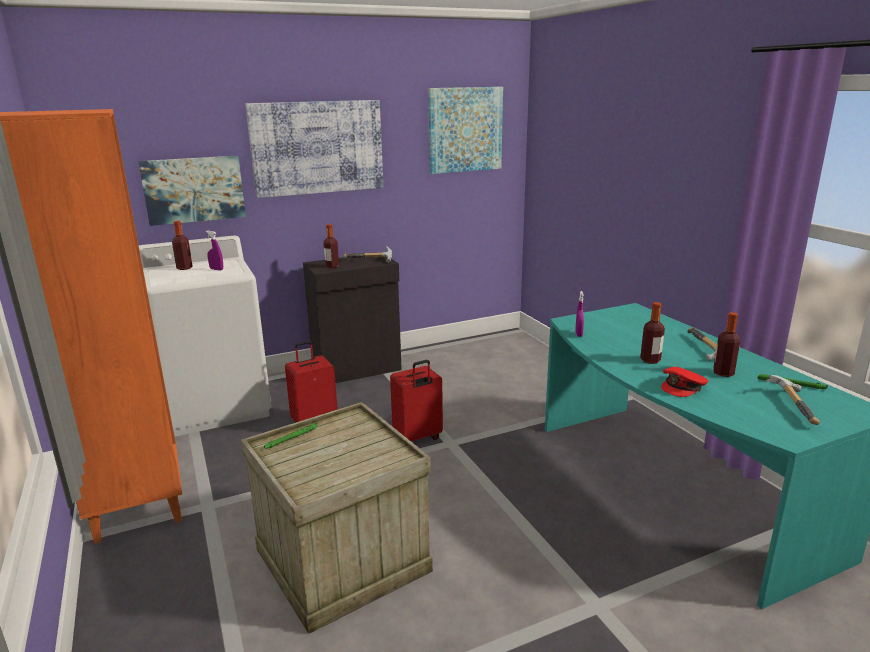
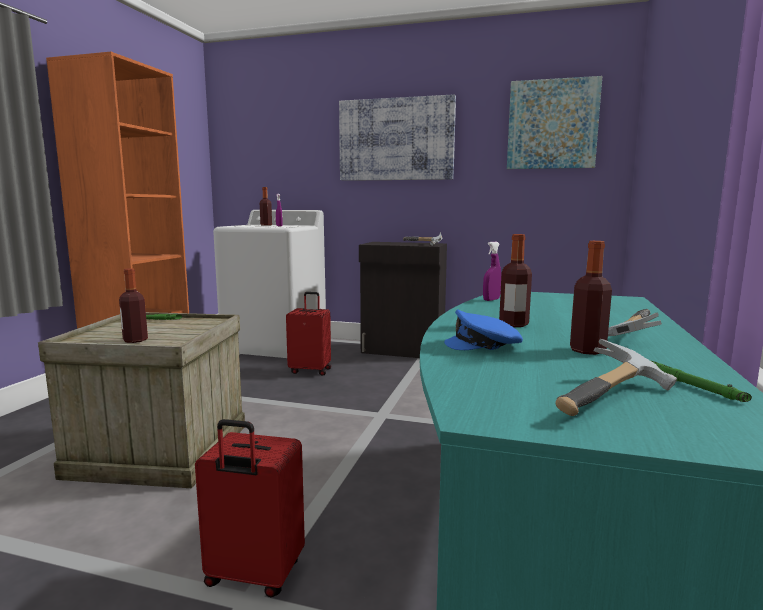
camera: 40 degrees right, 10 degrees down
(194, 189) = (298, 171): picture -> none
(332, 266) = (383, 243): bottle -> bottle (135, 340)
(417, 438) = (362, 402): red suitcase -> red suitcase (253, 576)
(683, 387) = (485, 345): red cap -> blue cap

